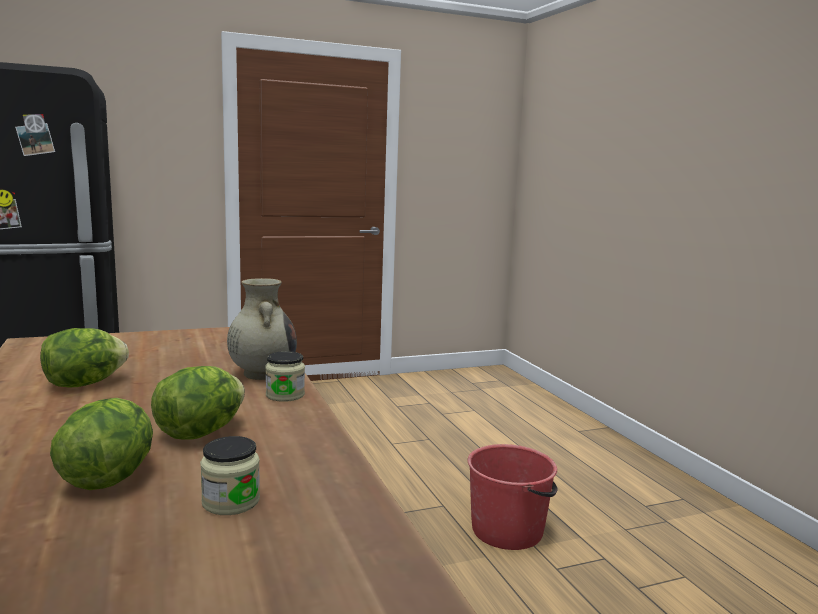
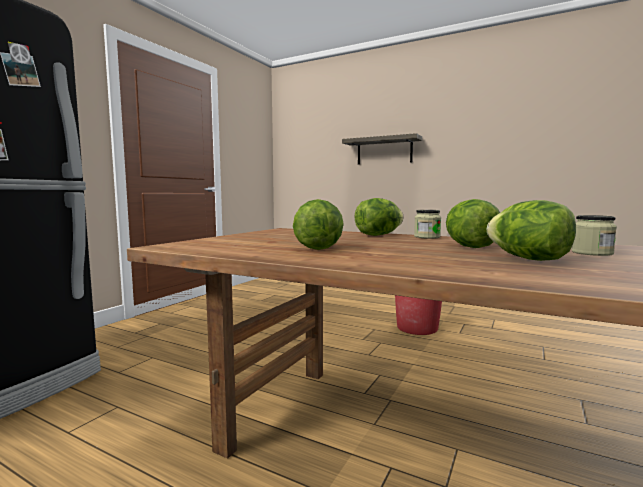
camera: 40 degrees left, 5 degrees down
(262, 373) = (378, 235): beige vase -> lettuce
(651, 183) = (384, 151): none -> shelf

